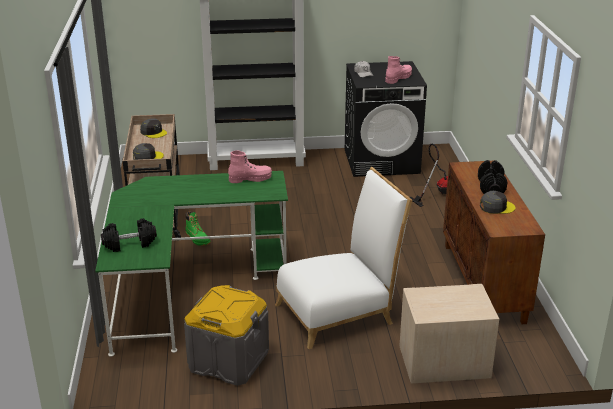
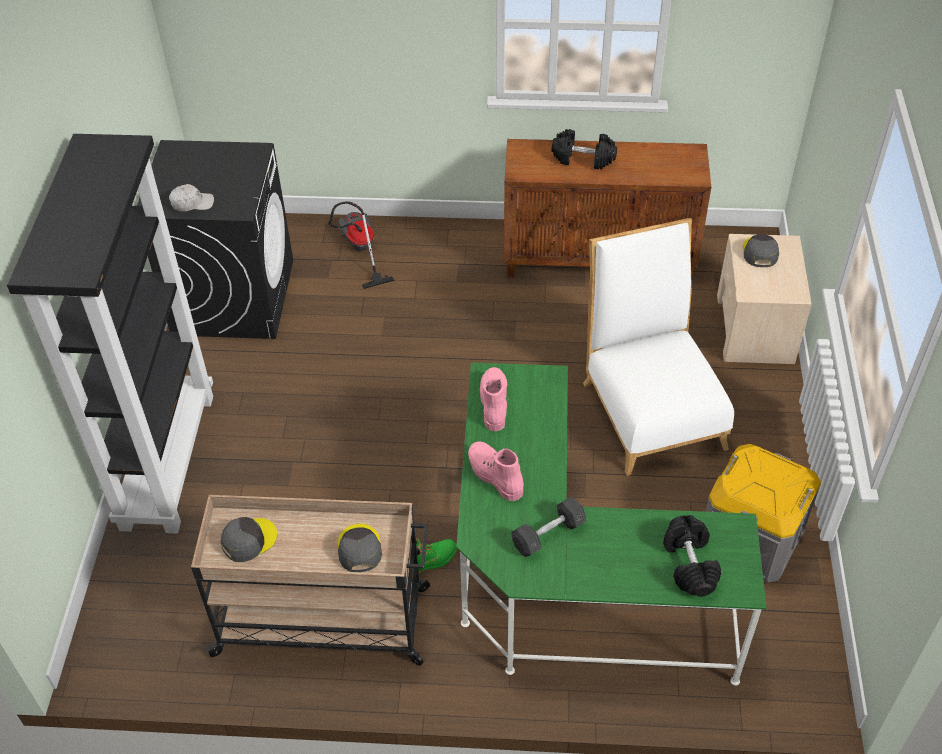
camera: 80 degrees left, 20 degrees up
(153, 200) = (548, 534): none -> grey dumbbell
(398, 78) = (232, 168): pink boot -> pink boot (494, 476)
(496, 207) = (638, 166): grey cap -> grey cap (759, 252)

